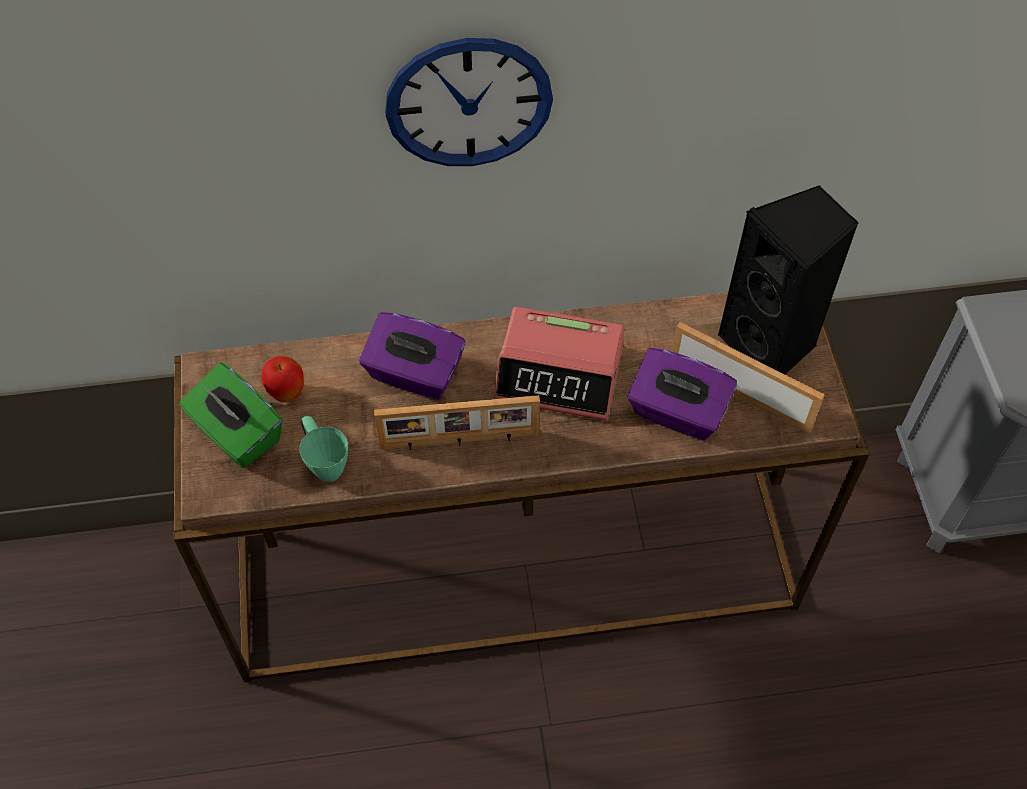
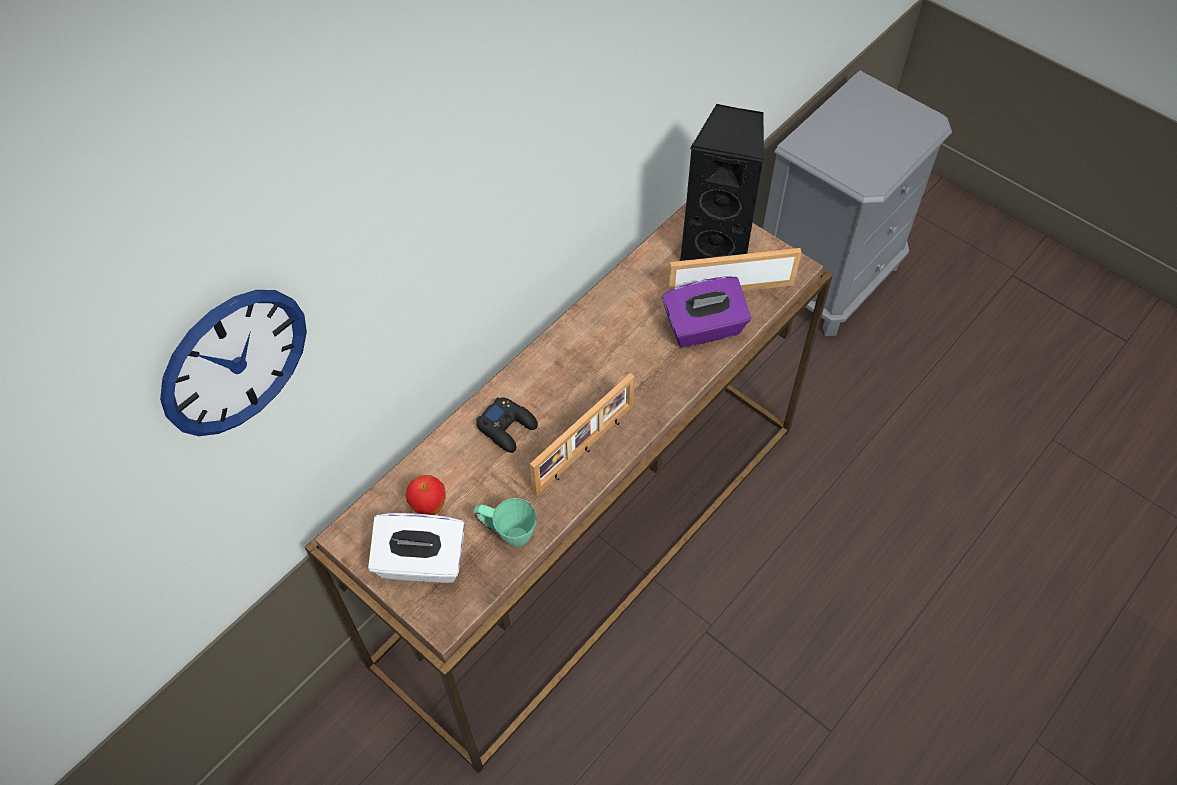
camera: 40 degrees left, 0 degrees up
(237, 434) = (421, 563): green tissue box -> white tissue box
(414, 374) = (507, 427): purple tissue box -> black game controller
(469, 103) = (476, 178): wall clock -> wall clock (234, 362)
(560, 373) = (605, 356): alarm clock -> none

